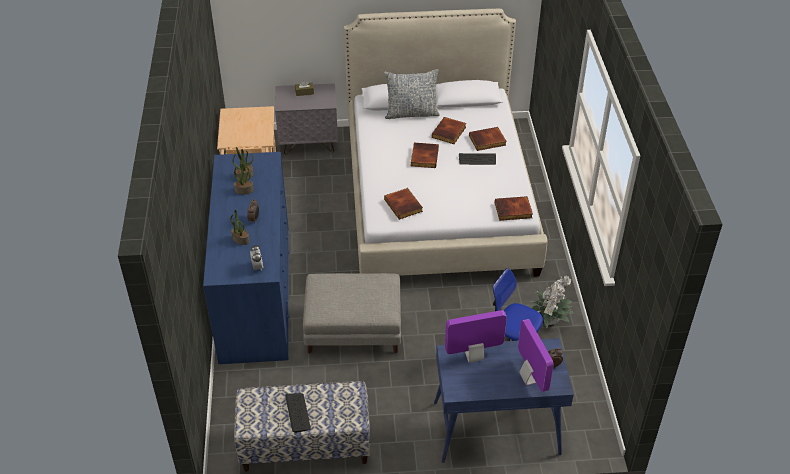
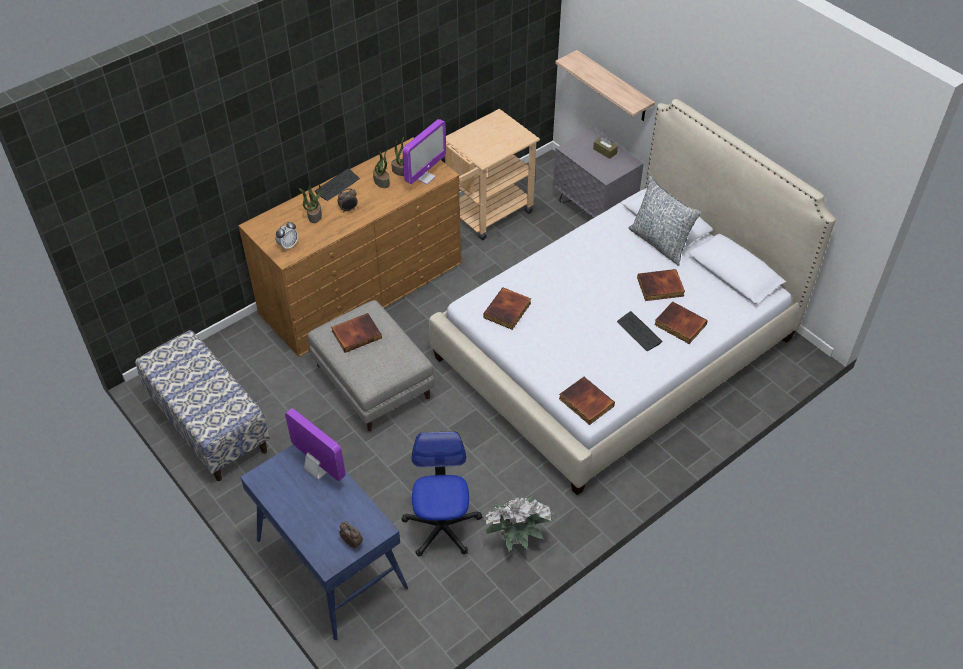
camera: 55 degrees right, 5 degrees up
(255, 292) = (362, 288): blue dresser -> brown dresser
(286, 43) = (613, 87): none -> shelf
(298, 413) = (190, 385): keyboard -> keyboard (337, 185)
(423, 157) = (599, 287): book -> book (356, 334)
(530, 378) = (321, 532): monitor -> monitor (424, 177)

